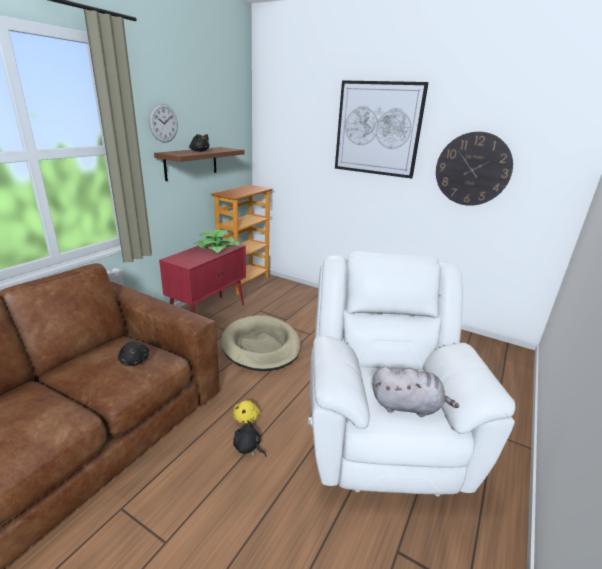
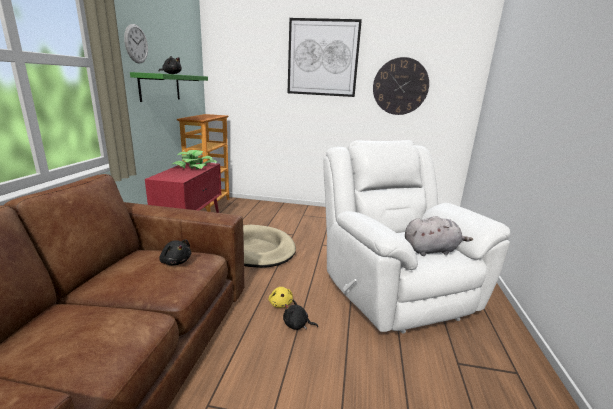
camera: 20 degrees left, 5 degrees down
(191, 163) = (160, 87): brown shelf -> green shelf

